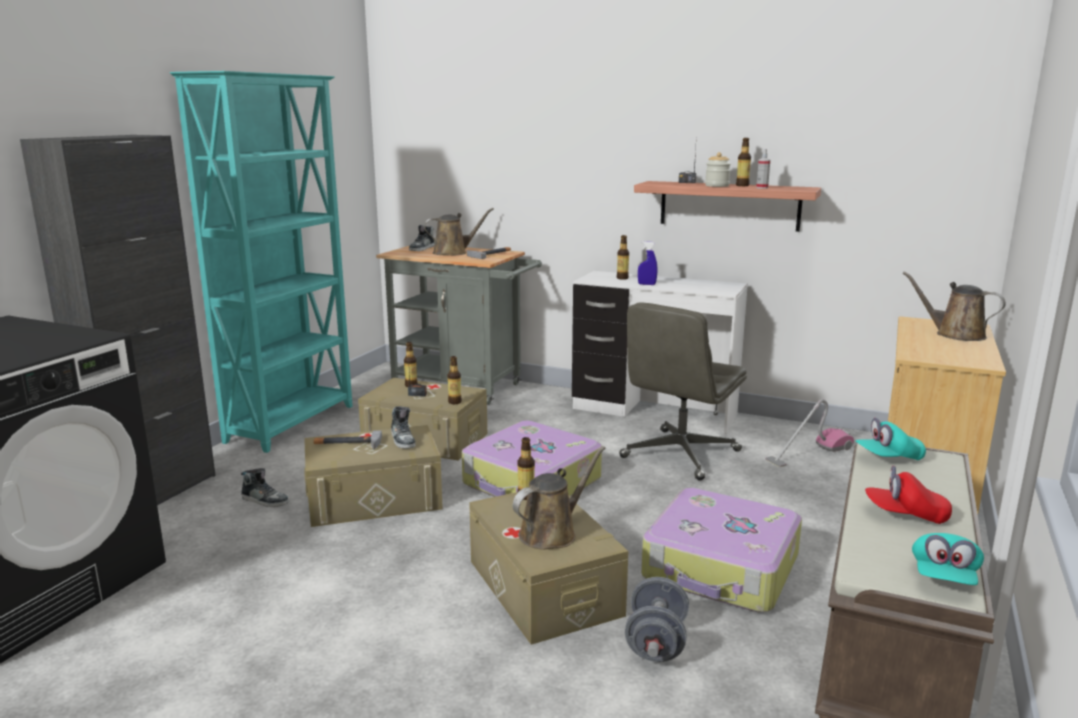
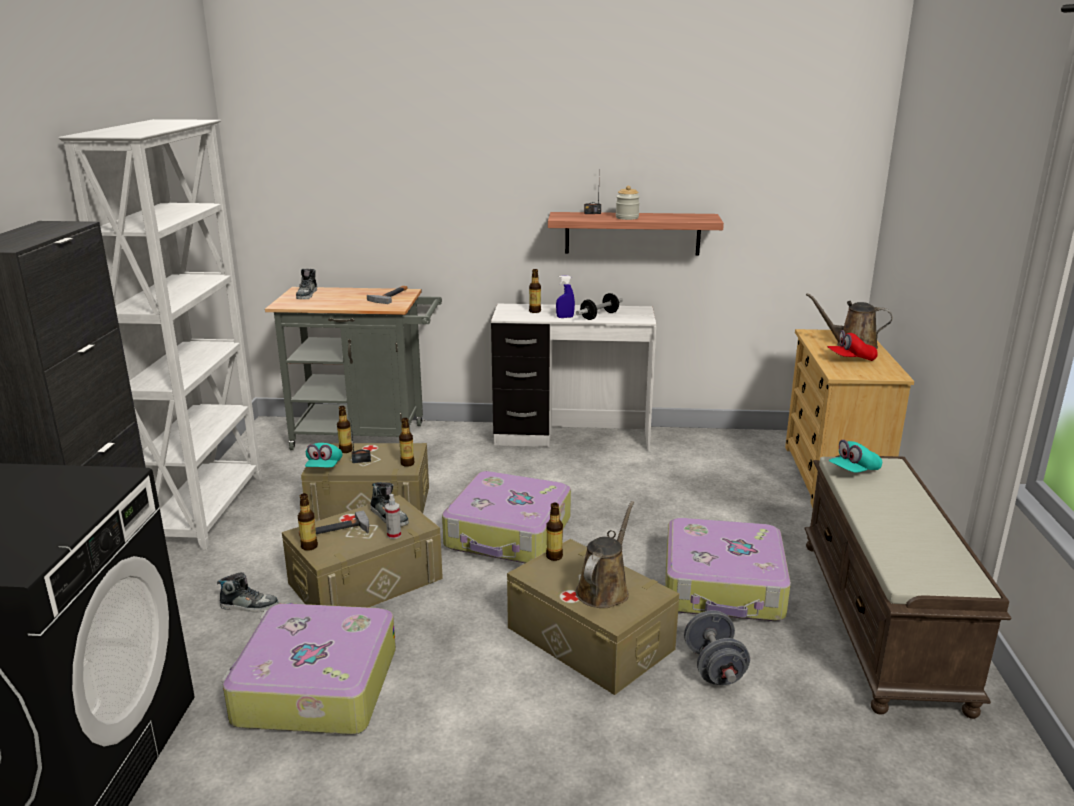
camera: 20 degrees left, 5 degrees up
(264, 575) = (314, 687): none -> suitcase
(293, 423) = (209, 509): turquoise bookcase -> white bookcase
(453, 252) = (348, 297): brown watering can -> none
(680, 455) = (623, 480): grey office chair -> none
(682, 286) = (599, 316): none -> dumbbell
(742, 185) = (648, 215): bottle -> bottle (309, 546)
(762, 188) = (670, 218): spray bottle -> spray bottle (394, 535)
(809, 453) = (729, 460): vacuum cleaner -> none
(905, 515) = (900, 523): red cap -> red cap (851, 359)
(943, 577) = (959, 574): turquoise cap -> turquoise cap (324, 467)

